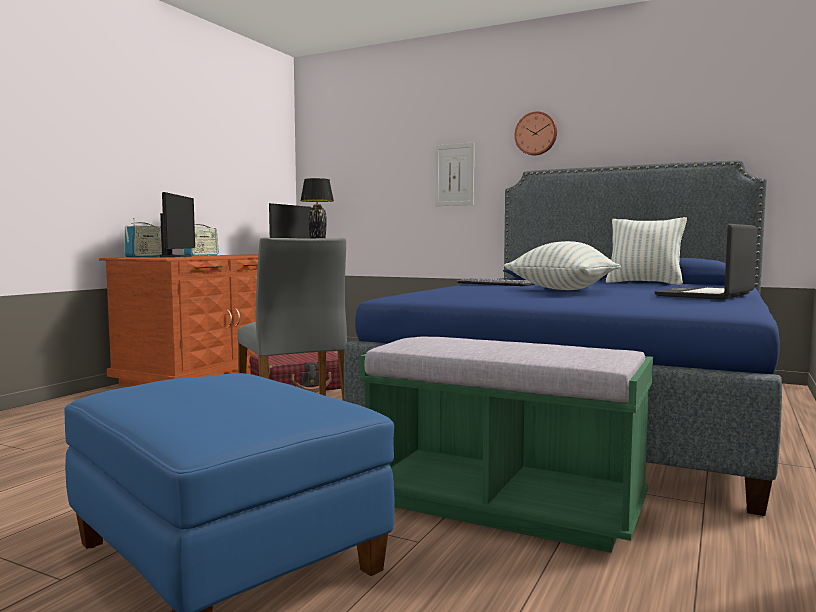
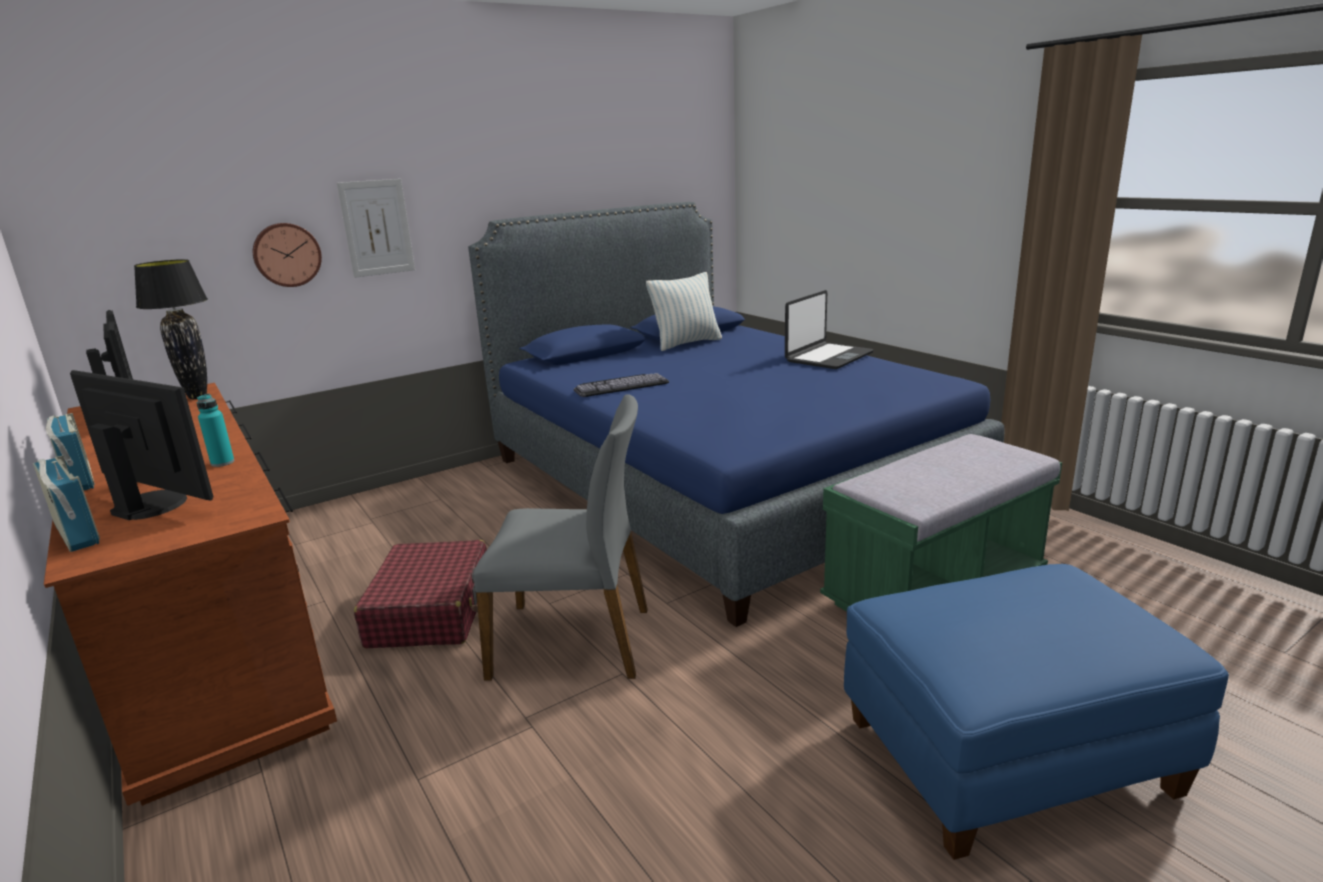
camera: 60 degrees left, 15 degrees up
(230, 256) = (222, 463): none -> turquoise bottle
(536, 134) = (485, 167): wall clock -> wall clock (287, 254)
(561, 290) = (741, 382): pillow -> none
(706, 295) = (828, 357): laptop -> laptop turned 120 degrees counterclockwise

